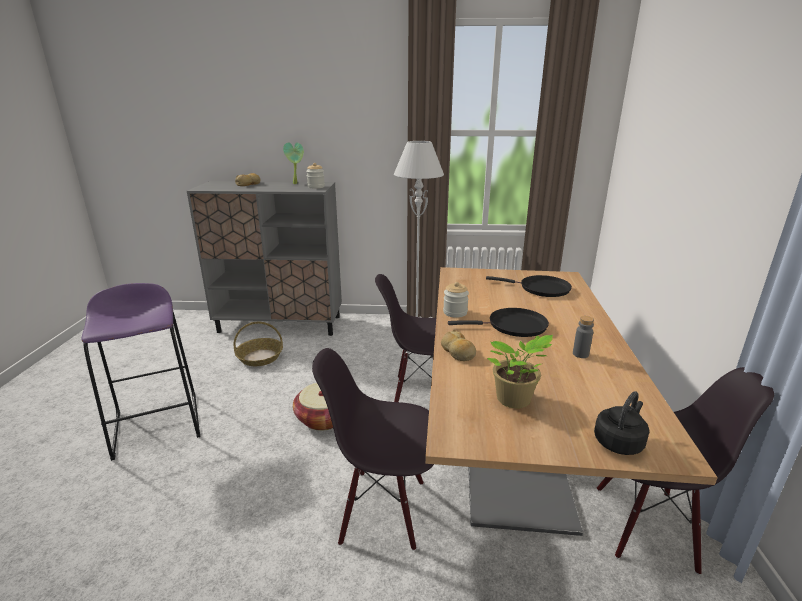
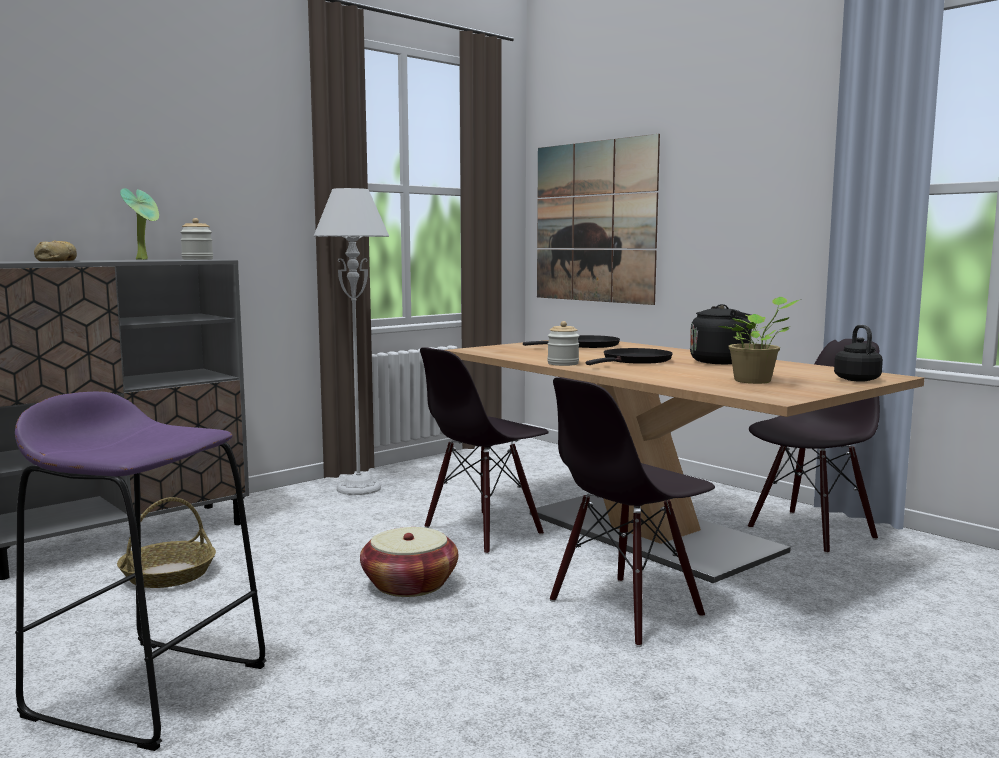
camera: 45 degrees left, 15 degrees down
(458, 352) = (642, 375): bread -> none
(580, 354) = (723, 362): grey bottle -> black kettle
(643, 169) = (594, 222): none -> picture

